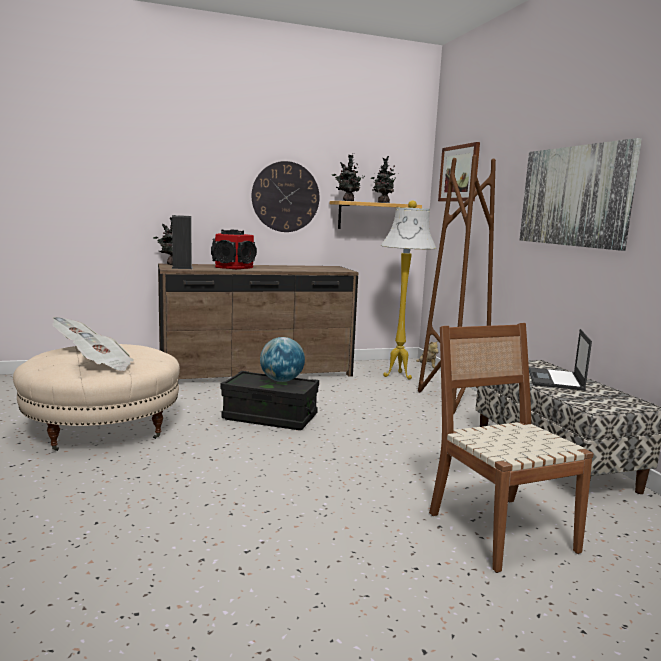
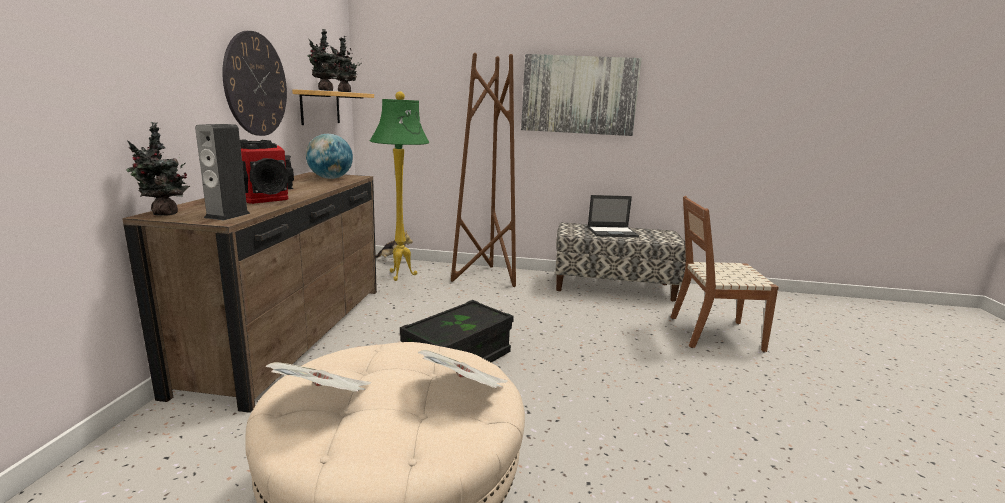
camera: 65 degrees left, 5 degrees up
(281, 380) = (459, 315): globe -> globe (330, 178)
(399, 376) = (401, 275): white floor lamp -> green floor lamp
(459, 173) = (409, 62): picture -> none
(555, 380) = (613, 232): laptop -> laptop turned 45 degrees counterclockwise

